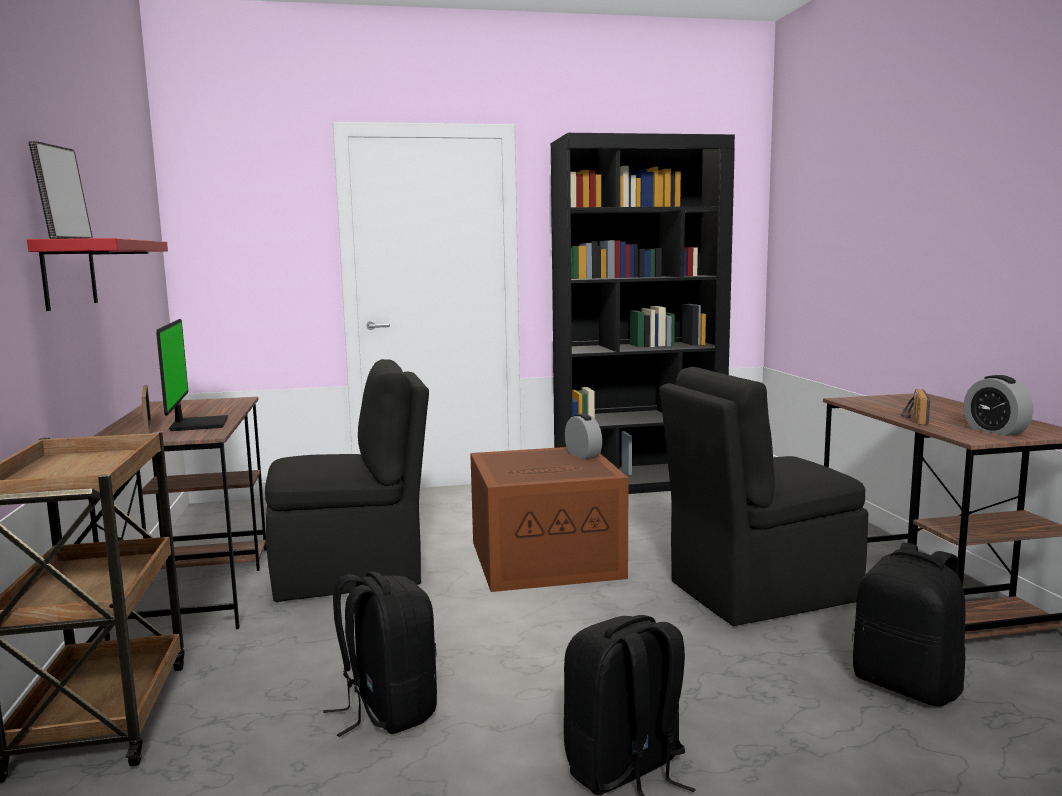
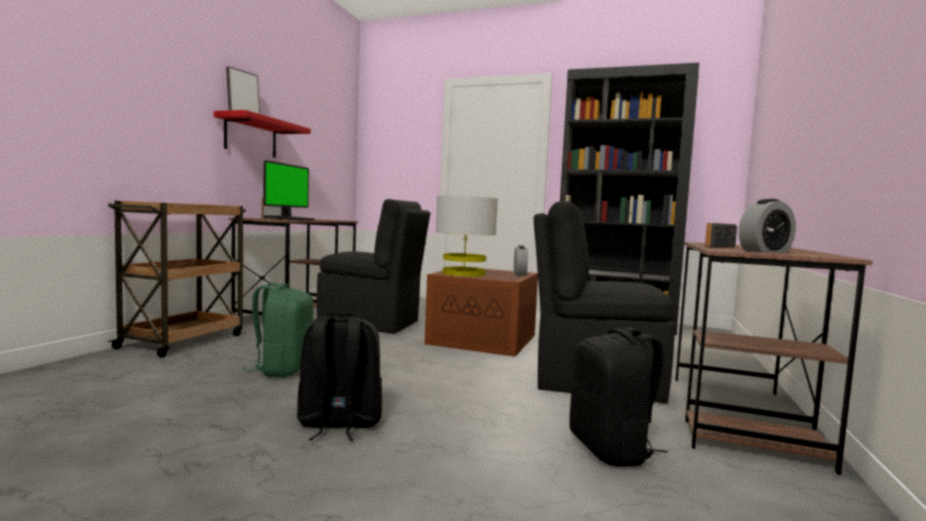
camera: 30 degrees right, 5 degrees down
(387, 710) = (283, 369): black backpack -> green backpack
(525, 473) = (464, 273): none -> grey table lamp
(995, 431) = (765, 251): alarm clock -> alarm clock turned 120 degrees counterclockwise

